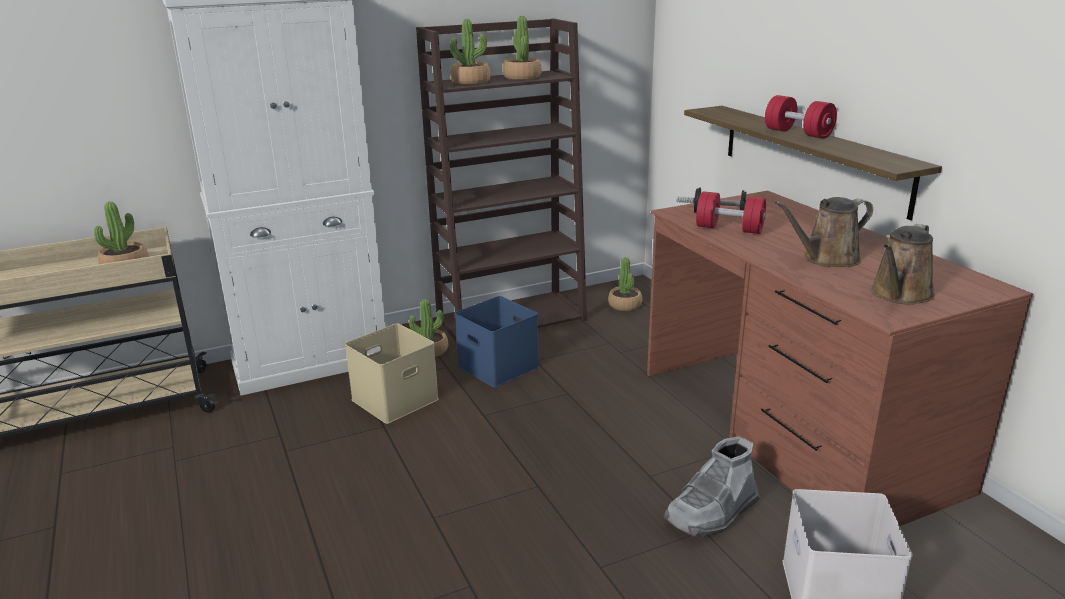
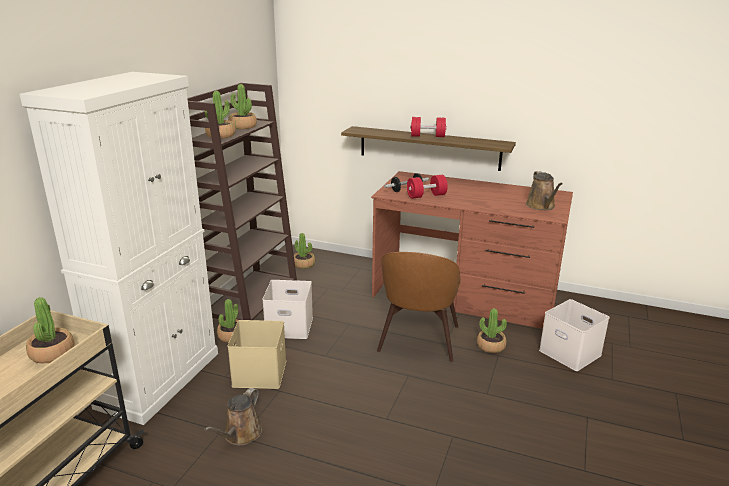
camera: 45 degrees left, 0 degrees up
(500, 366) = (290, 326): blue storage box -> white storage box
(619, 453) = (418, 340): none -> brown chair
(712, 512) = (491, 346): grey boot -> potted plant
(826, 259) = (490, 199): brown watering can -> brown watering can (240, 435)

